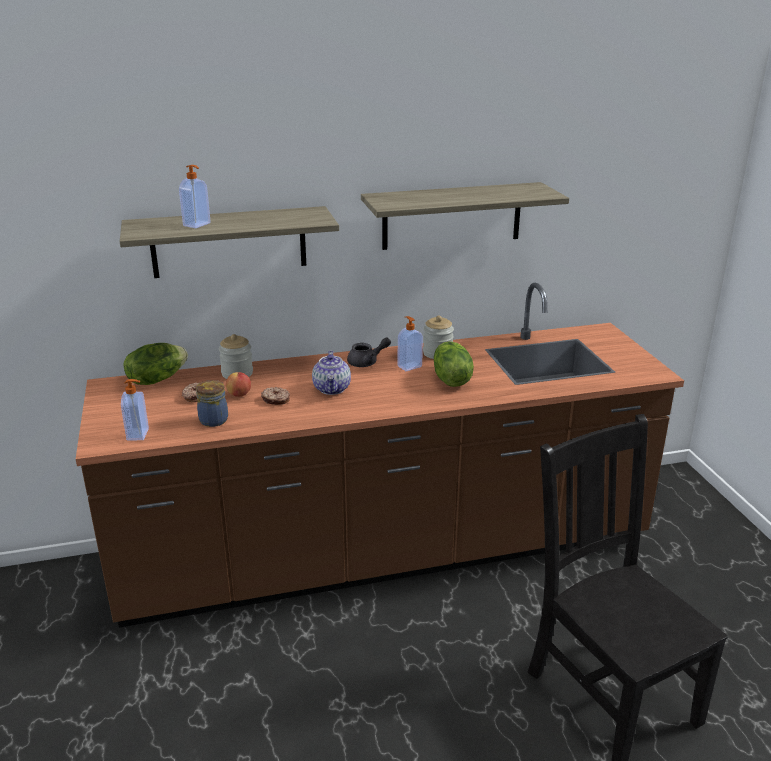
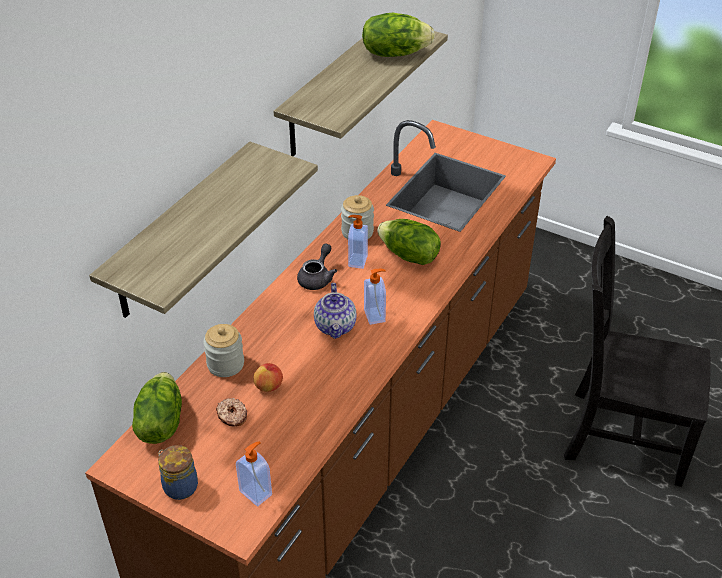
camera: 45 degrees left, 15 degrees up
(197, 225) = (190, 238): soap dispenser -> soap dispenser (375, 315)
(213, 419) = (293, 428): jar -> jar (179, 486)
(276, 400) = (310, 370): donut -> none
(332, 389) = (336, 326): teapot -> teapot turned 45 degrees clockwise
(504, 194) = (395, 53): none -> lettuce

